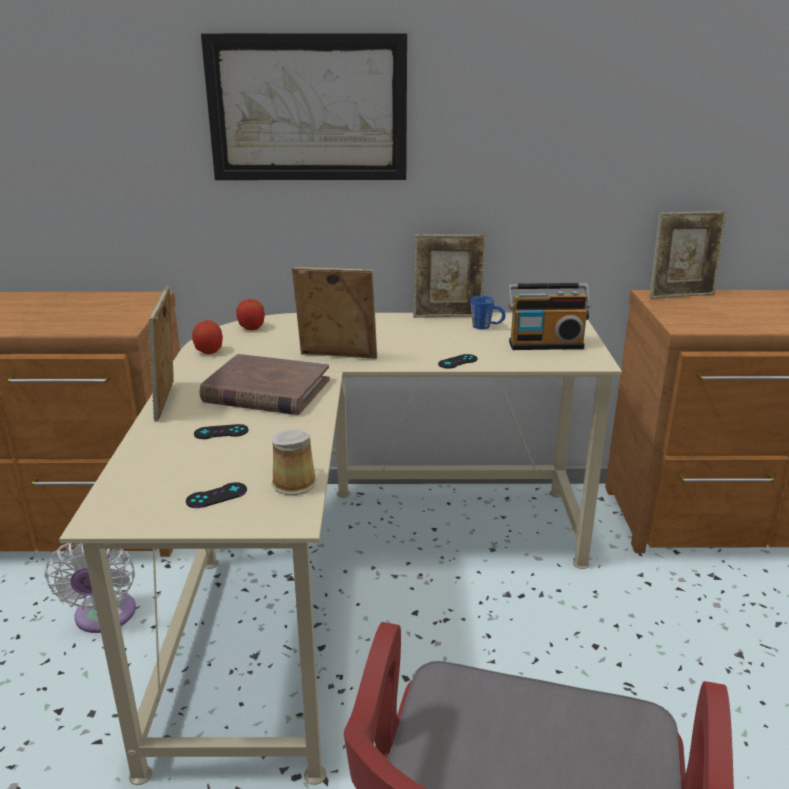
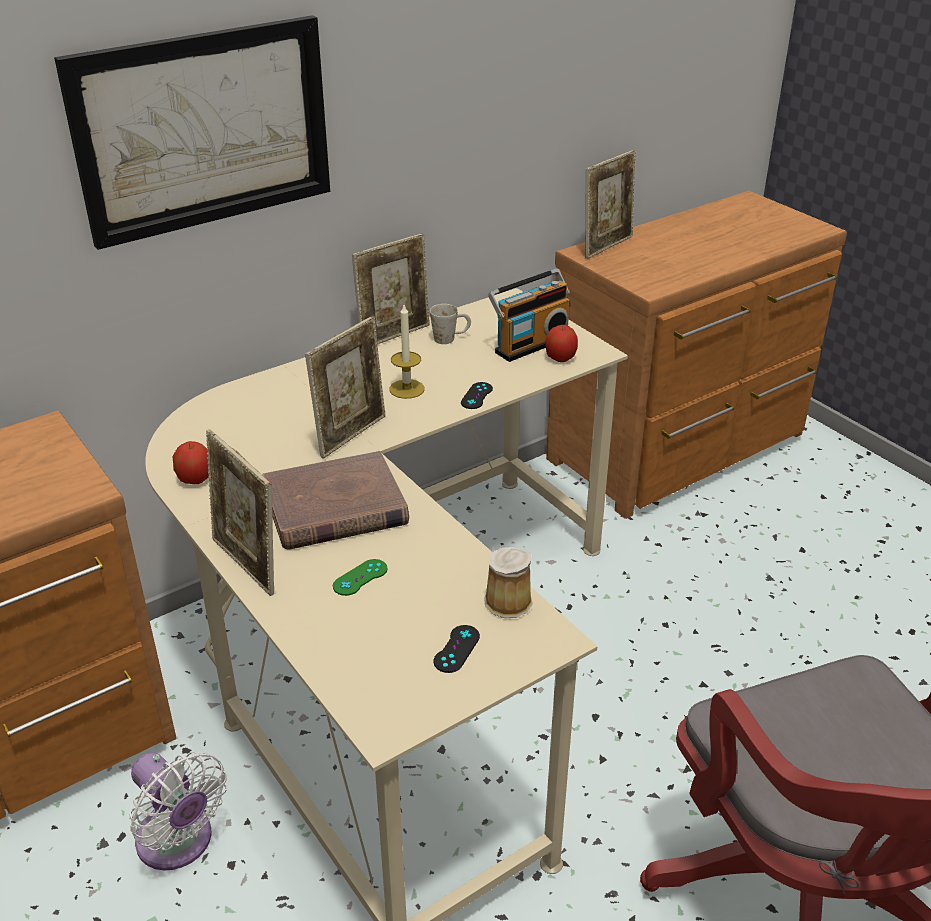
camera: 35 degrees left, 10 degrees up
(221, 432) = (360, 577): black game controller -> green game controller
(251, 328) = (198, 426): apple -> apple (560, 358)
(336, 357) = (351, 435): picture frame -> picture frame turned 150 degrees clockwise
(412, 345) = (407, 389): none -> candle
(487, 327) = (450, 338): blue mug -> white mug

